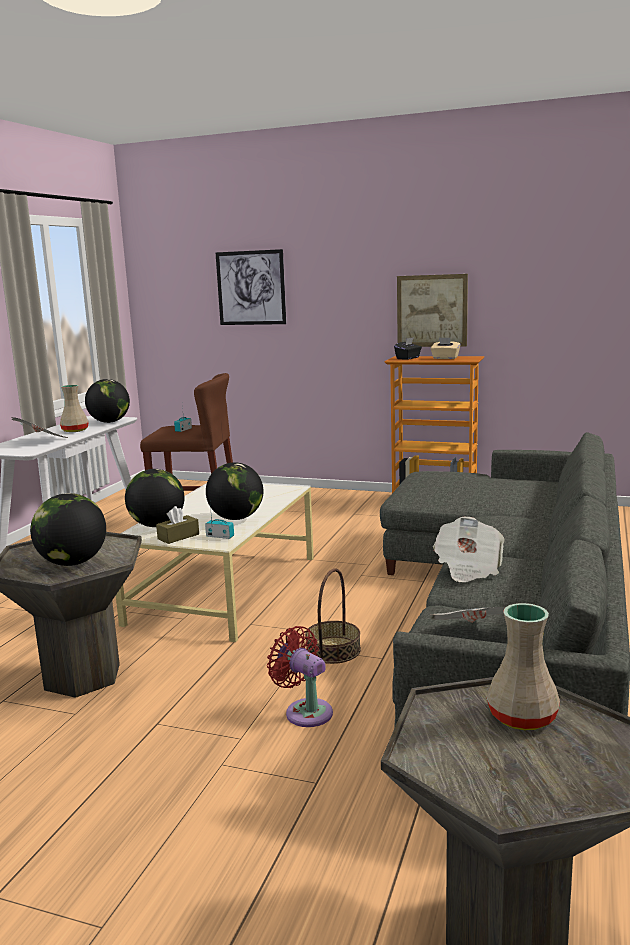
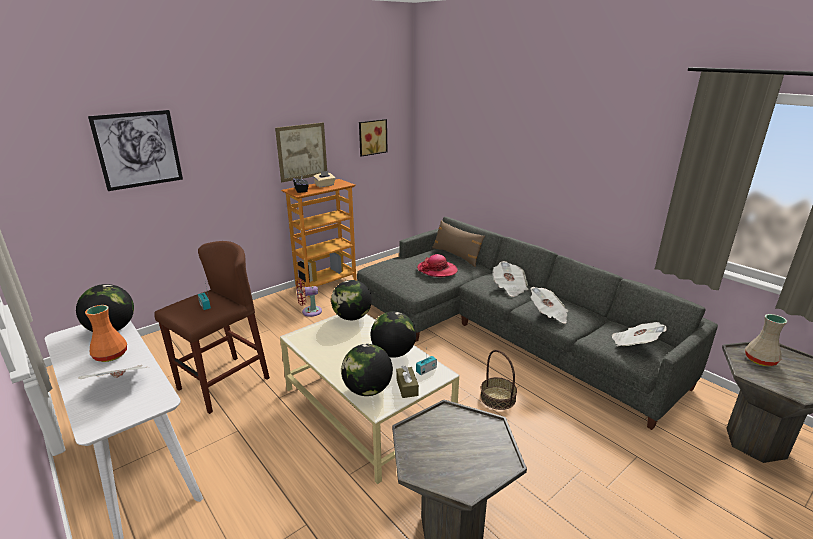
camera: 60 degrees left, 10 degrees up
(73, 563) = (473, 447): globe -> globe (352, 317)
(75, 431) = (111, 355): beige vase -> orange vase
(305, 711) = (563, 434): red fan -> red fan (309, 311)
(478, 492) = (437, 270): none -> hat
(511, 535) = (509, 288): none -> newspaper
(553, 302) = (372, 137): none -> picture
(553, 492) = (456, 255): none -> brown pillow

